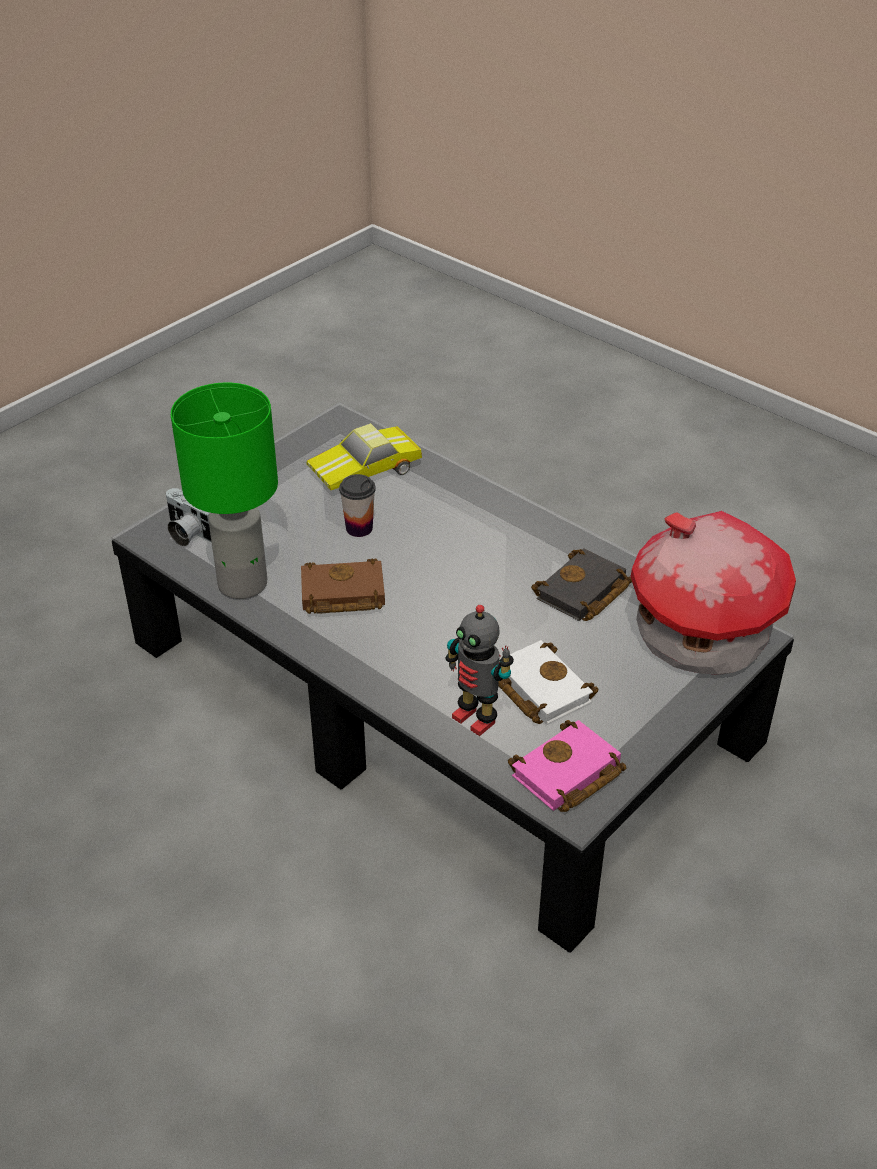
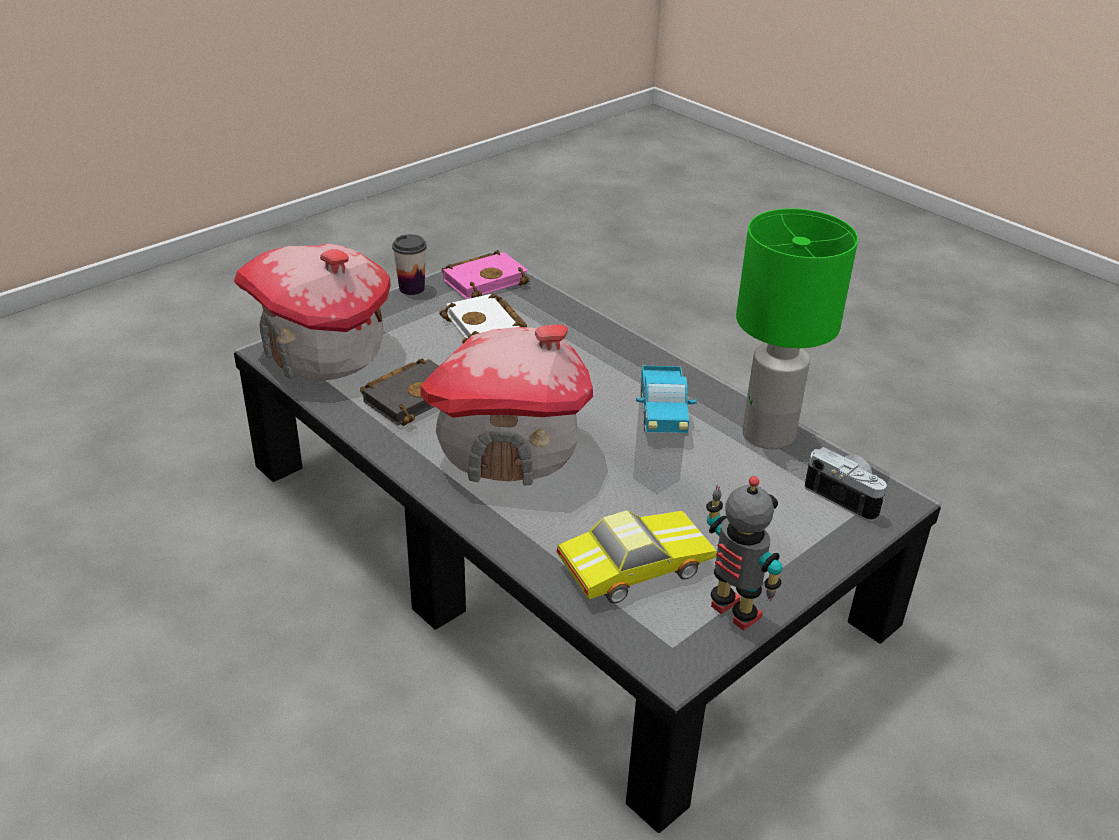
camera: 175 degrees left, 5 degrees down
(340, 595) = (662, 415): brown book -> toy truck
(359, 528) = (643, 484): cup -> cup (412, 288)
(476, 549) = (510, 449): none -> toy house
(476, 718) = (546, 315): toy robot -> toy robot (733, 614)

